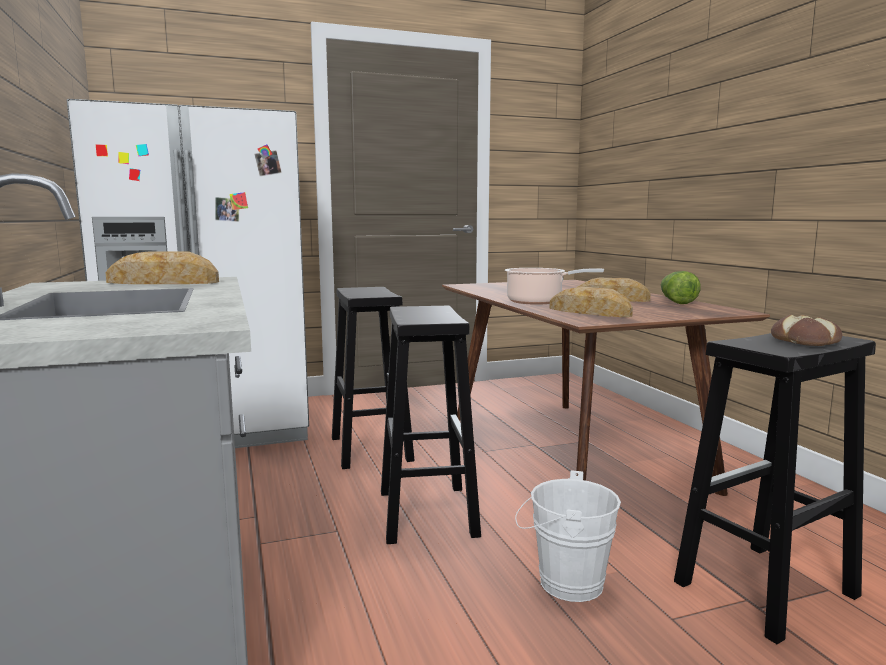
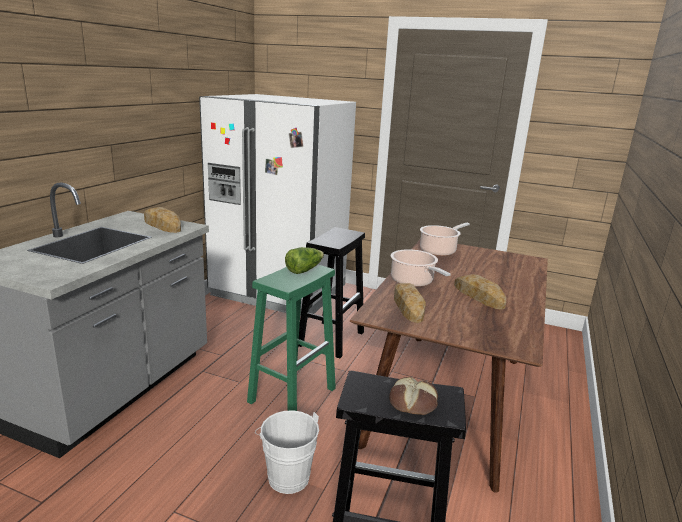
camera: 40 degrees right, 10 degrees up
(426, 512) = (293, 394): black stool -> green stool
(487, 287) = (439, 251): none -> cooking pot
(676, 302) = (519, 318): lettuce -> lettuce (304, 270)

